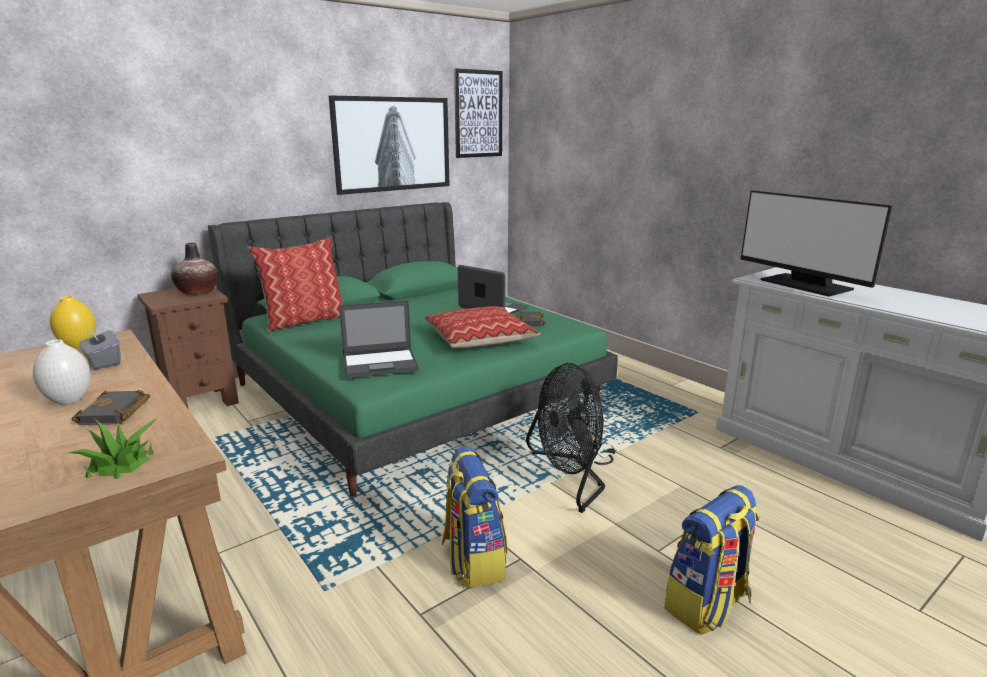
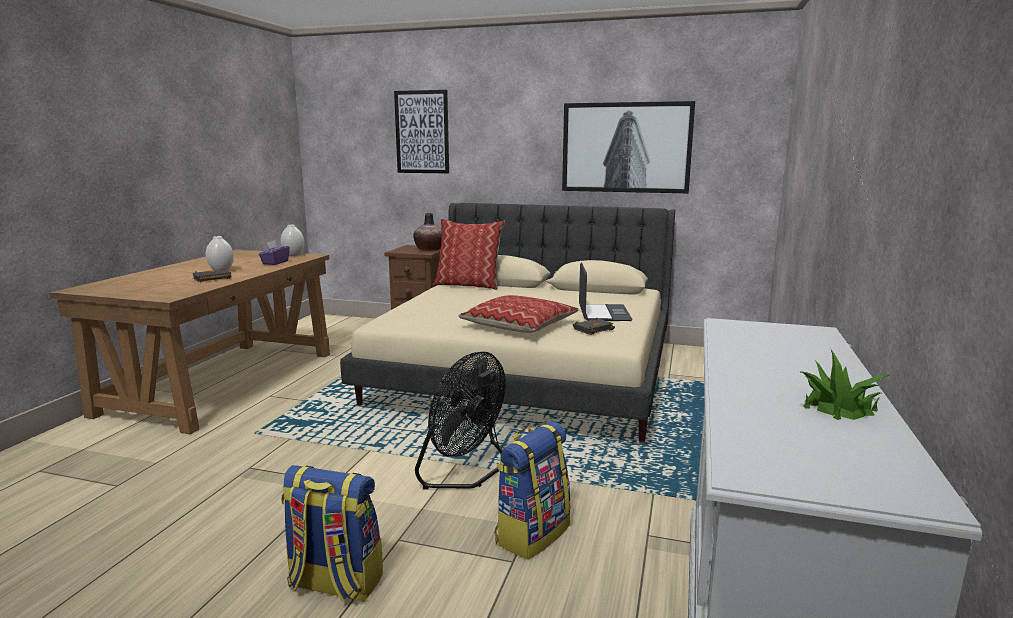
camera: 55 degrees right, 5 degrees down
(78, 345) = (293, 255): yellow vase -> white vase
(103, 362) = (275, 263): grey tissue box -> purple tissue box
(119, 463) = (156, 292): potted plant -> potted plant (838, 407)
(381, 363) = (416, 315): laptop -> none
(415, 393) = (528, 374): green bed -> beige bed
(473, 560) = (319, 466): backpack -> backpack (532, 533)
(478, 114) = (739, 117): picture -> picture (422, 132)
(804, 285) = (751, 343): monitor -> none

